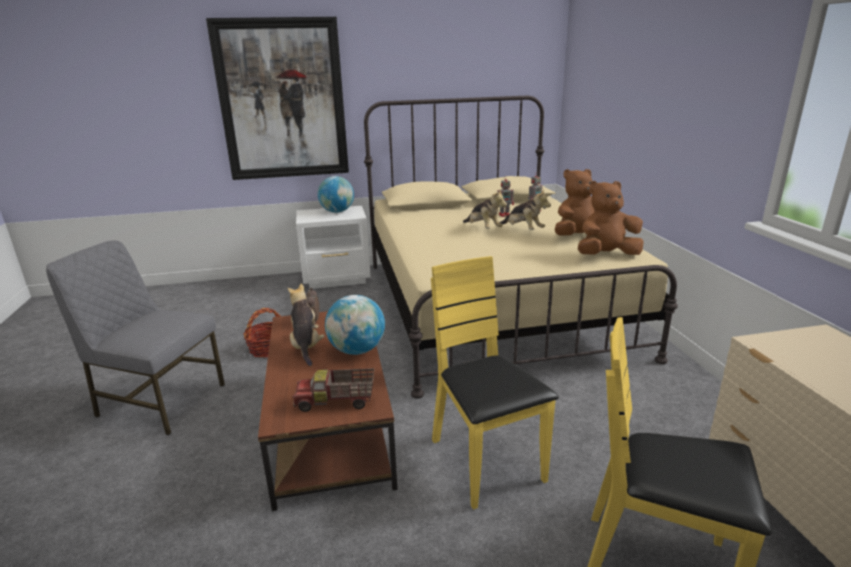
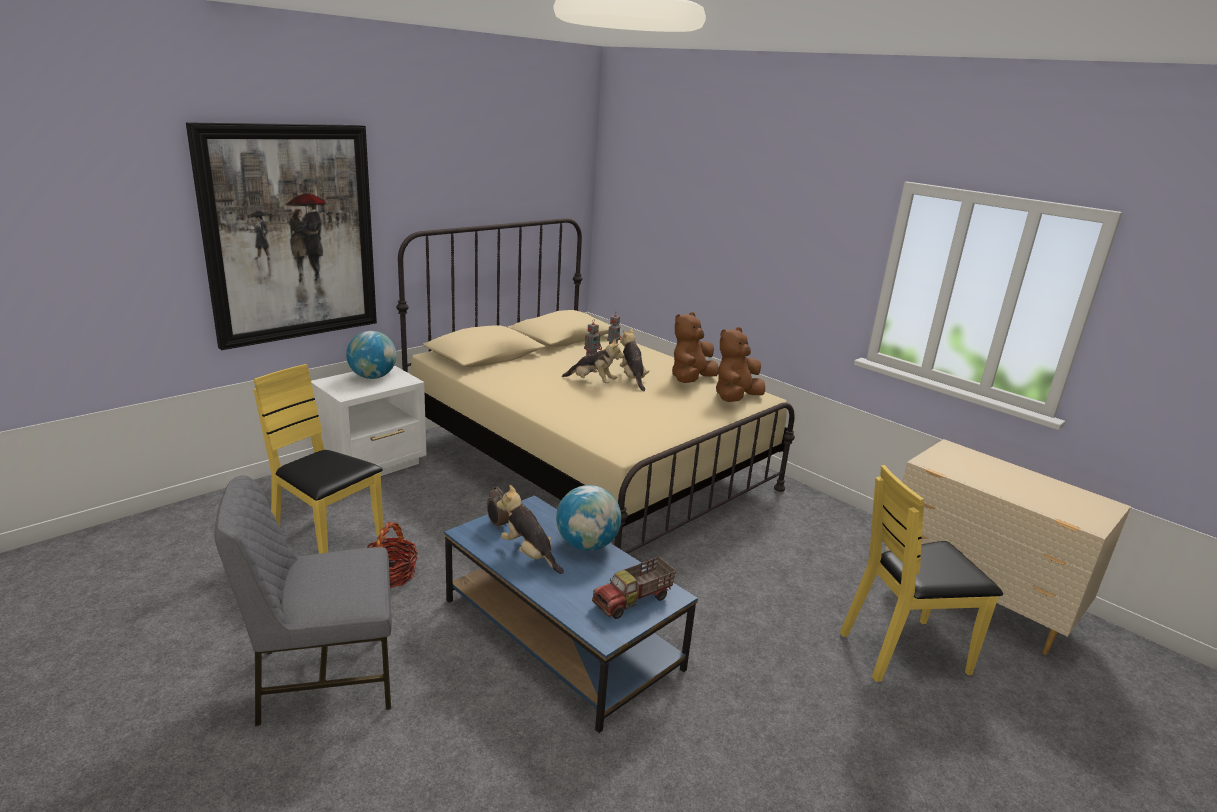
camera: 35 degrees left, 0 degrees up
(331, 423) = (561, 633): brown coffee table -> blue coffee table
(485, 462) = (731, 620): yellow chair -> yellow chair (327, 544)
(523, 230) = (632, 379): plush toy -> plush toy turned 120 degrees counterclockwise

